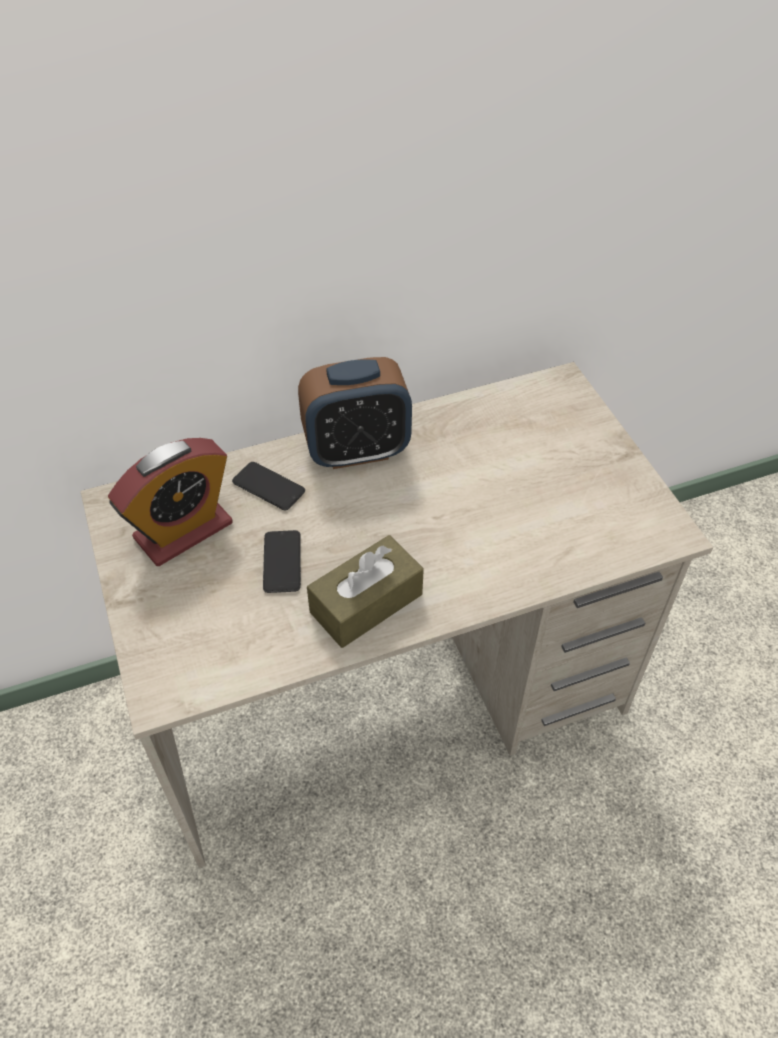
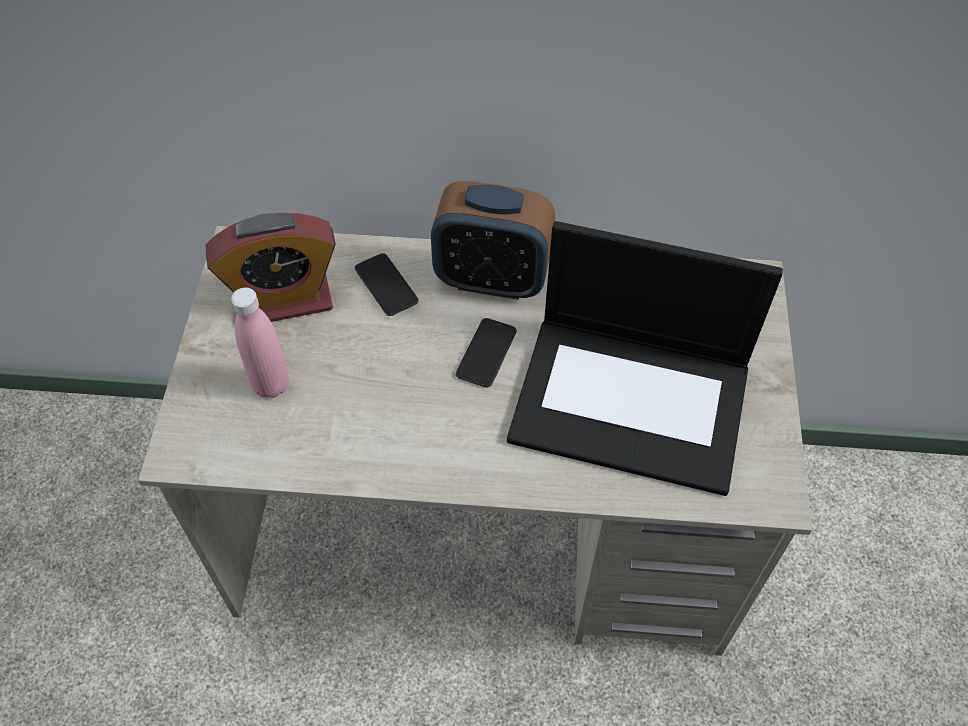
camera: 25 degrees right, 5 degrees up
(213, 605) = (271, 385): none -> pink bottle
(282, 562) = (356, 367): phone -> phone (486, 353)
(366, 603) = (411, 441): brown tissue box -> none
(526, 504) = (633, 401): none -> laptop

